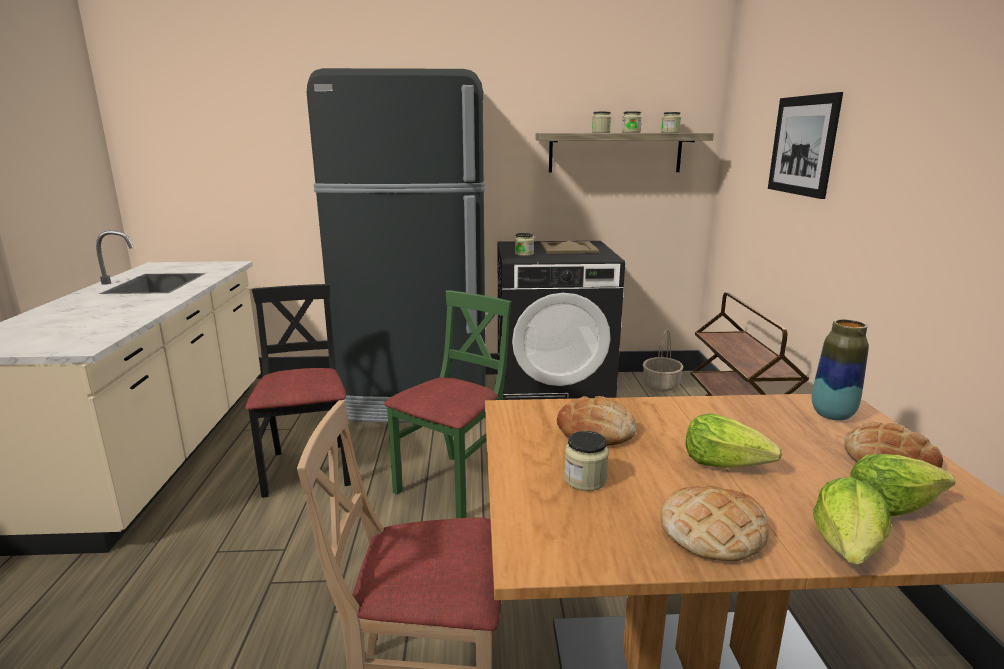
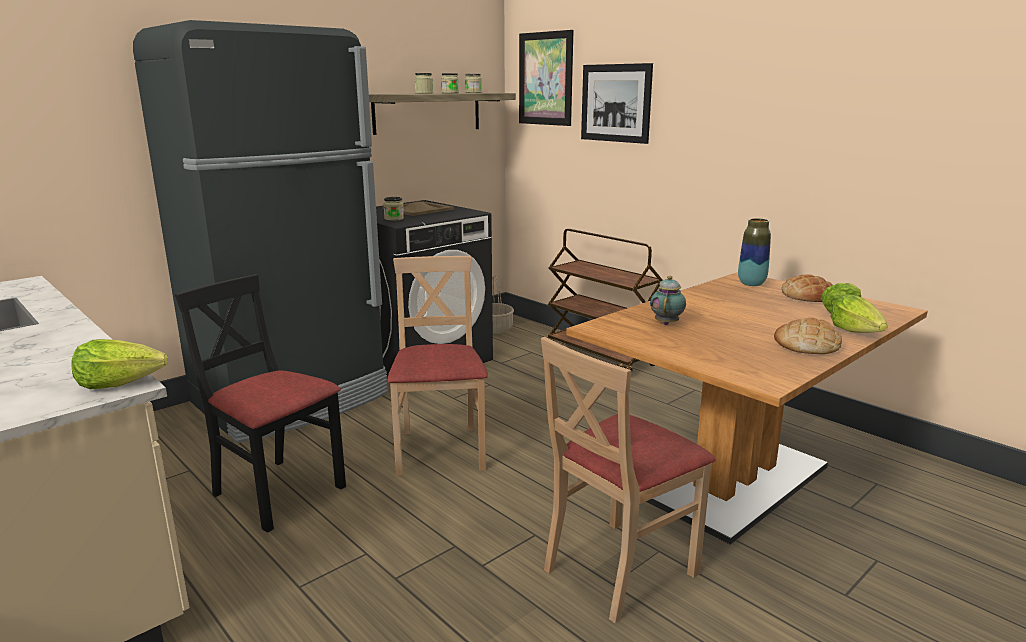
camera: 40 degrees left, 0 degrees up
(453, 485) = (440, 450): green chair -> beige chair
(585, 479) = (715, 345): jar -> none
(596, 430) = (667, 323): bread -> teapot
(724, 463) = (754, 318): lettuce -> lettuce (121, 383)
(751, 116) = (545, 79): none -> picture

